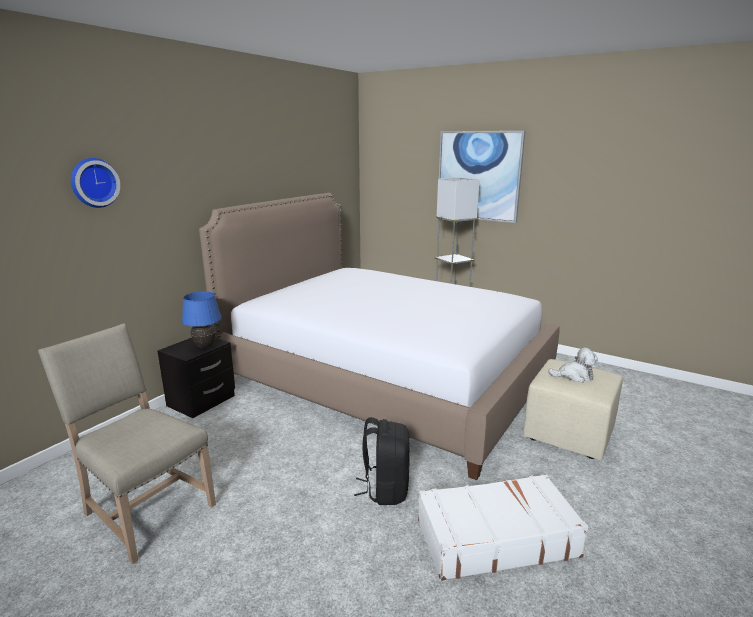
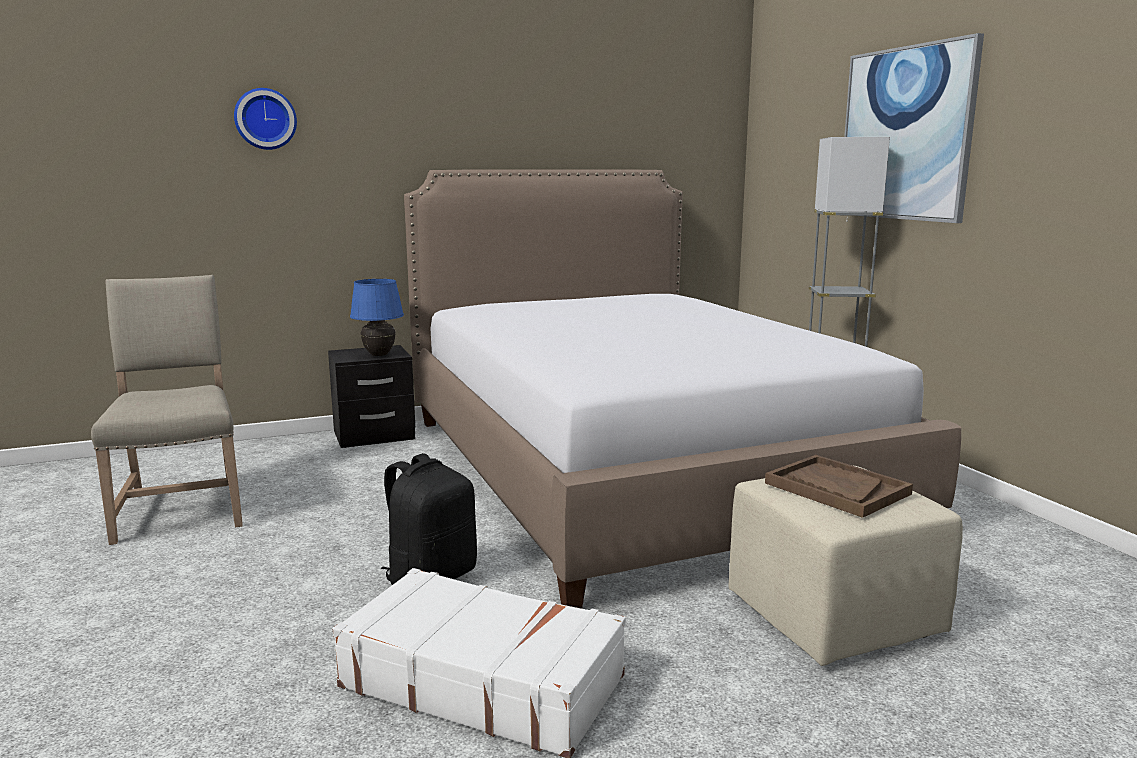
camera: 35 degrees right, 5 degrees down
(574, 376) = (836, 488): plush toy -> brown tray

